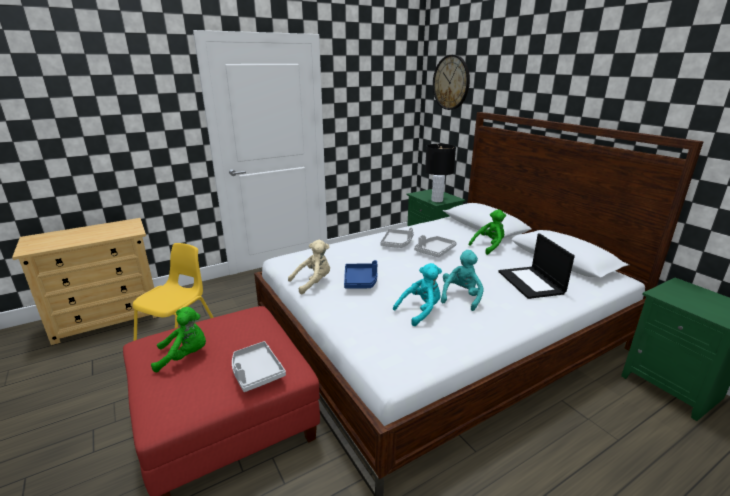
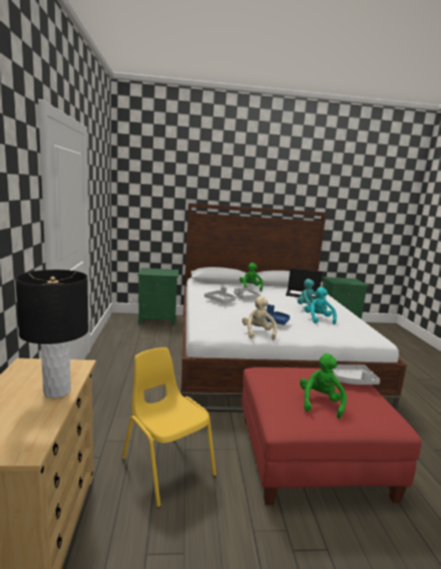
camera: 65 degrees left, 10 degrees down
(437, 200) = (168, 273): black table lamp -> black table lamp (56, 391)
(451, 82) = (151, 181): wall clock -> none

